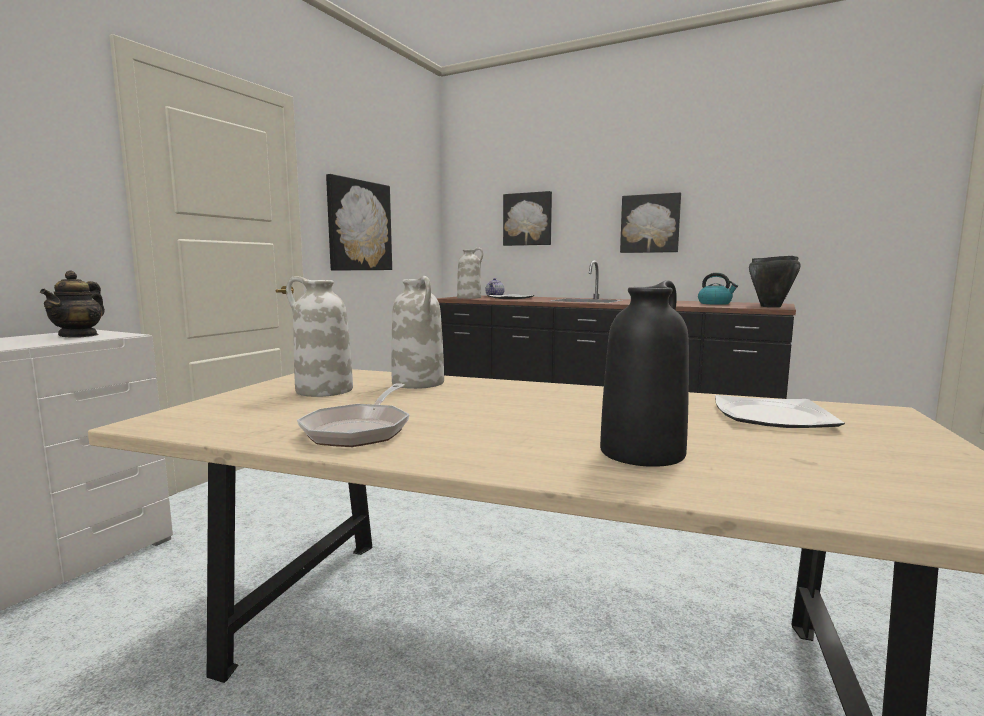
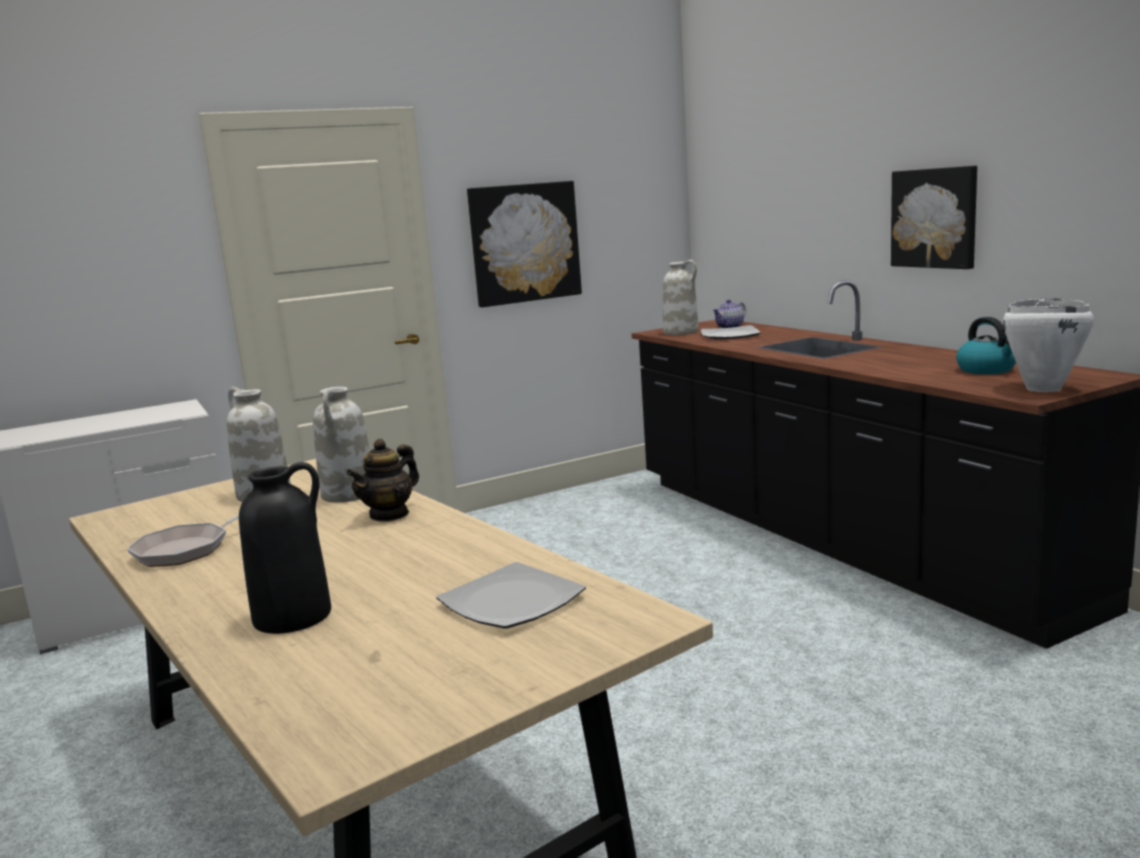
camera: 35 degrees right, 5 degrees up
(79, 335) = (163, 412): teapot -> teapot (389, 514)
(528, 219) = (781, 206): picture -> none
(770, 306) = (1042, 388): black cooking pot -> white cooking pot

